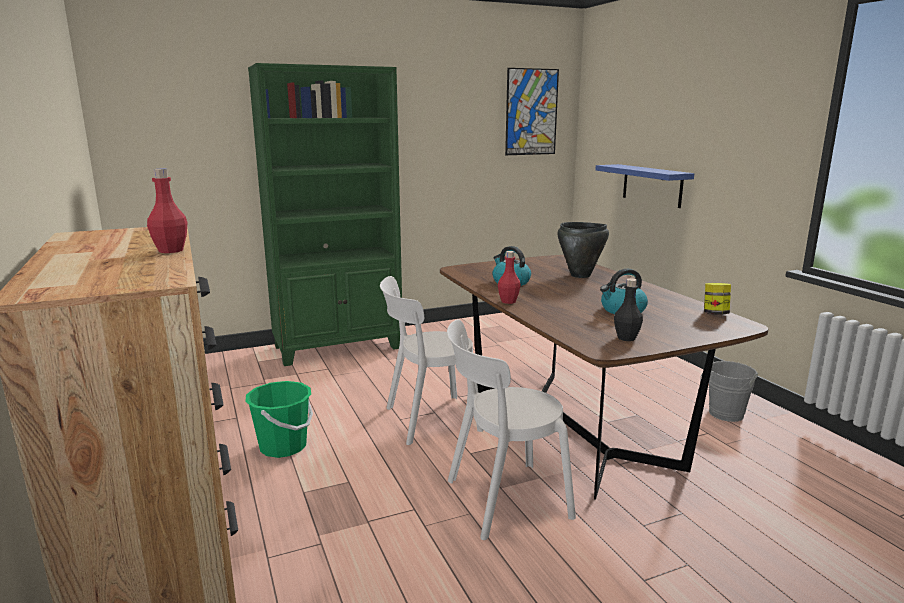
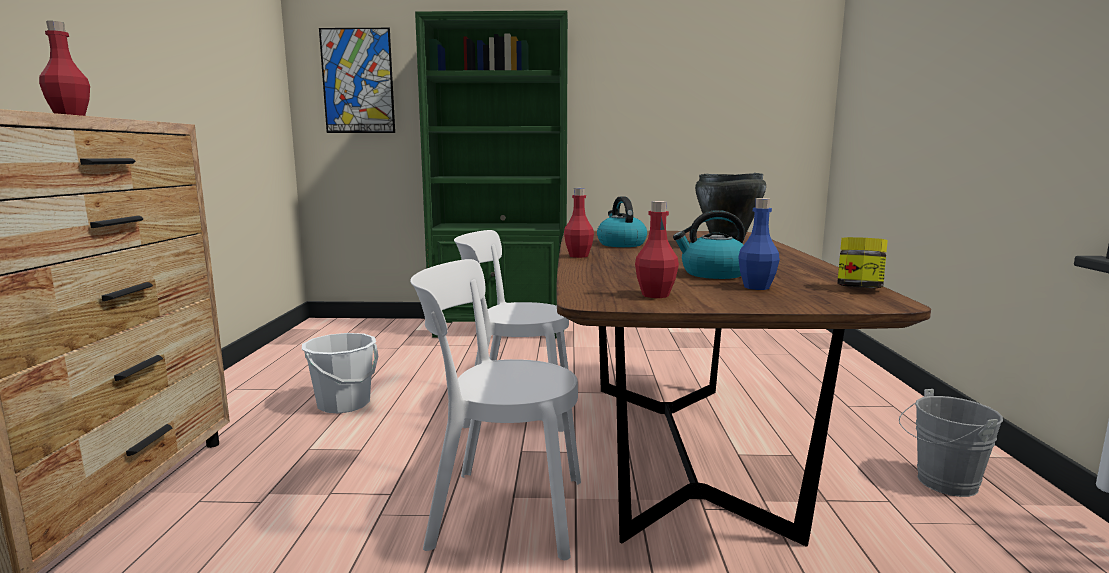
camera: 25 degrees right, 5 degrees down
(283, 447) = (344, 404): green bucket -> white bucket
(531, 112) = (767, 72): picture -> picture (358, 81)
(626, 338) = (655, 295): black bottle -> red bottle
(652, 185) = (908, 151): blue shelf -> none
(665, 321) = (756, 287): none -> blue bottle

